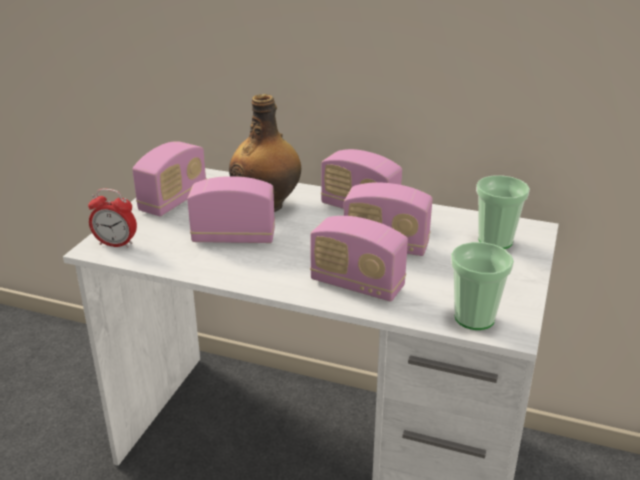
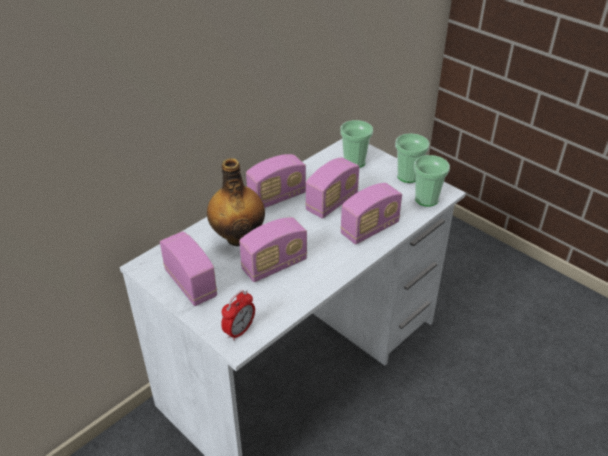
camera: 65 degrees left, 10 degrees up
(234, 237) = (274, 265): radio -> radio turned 150 degrees counterclockwise
(514, 290) = (408, 176): none -> cup

